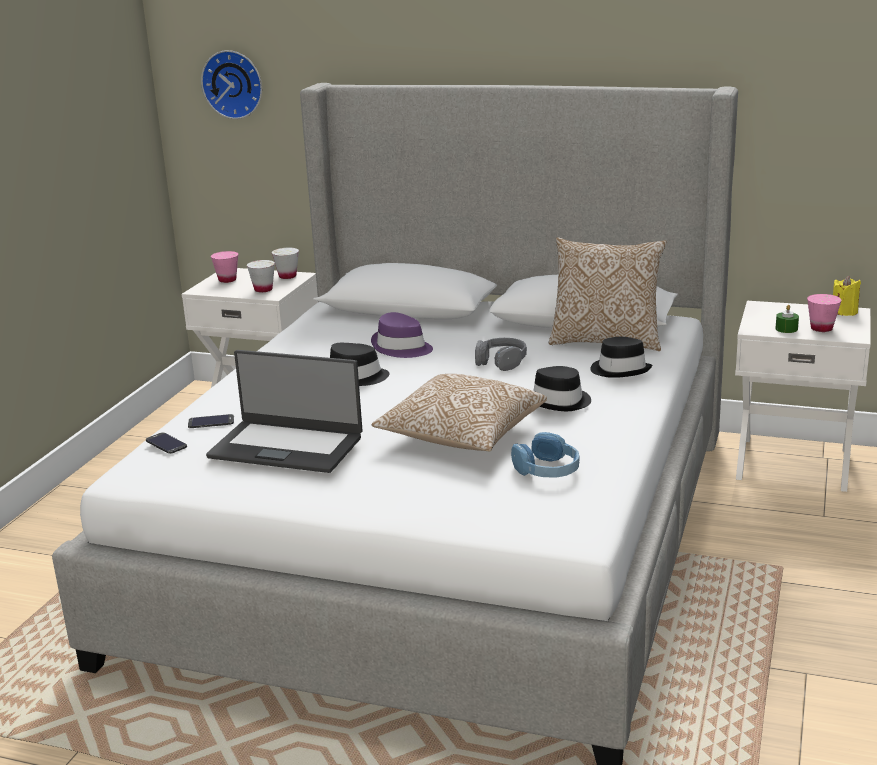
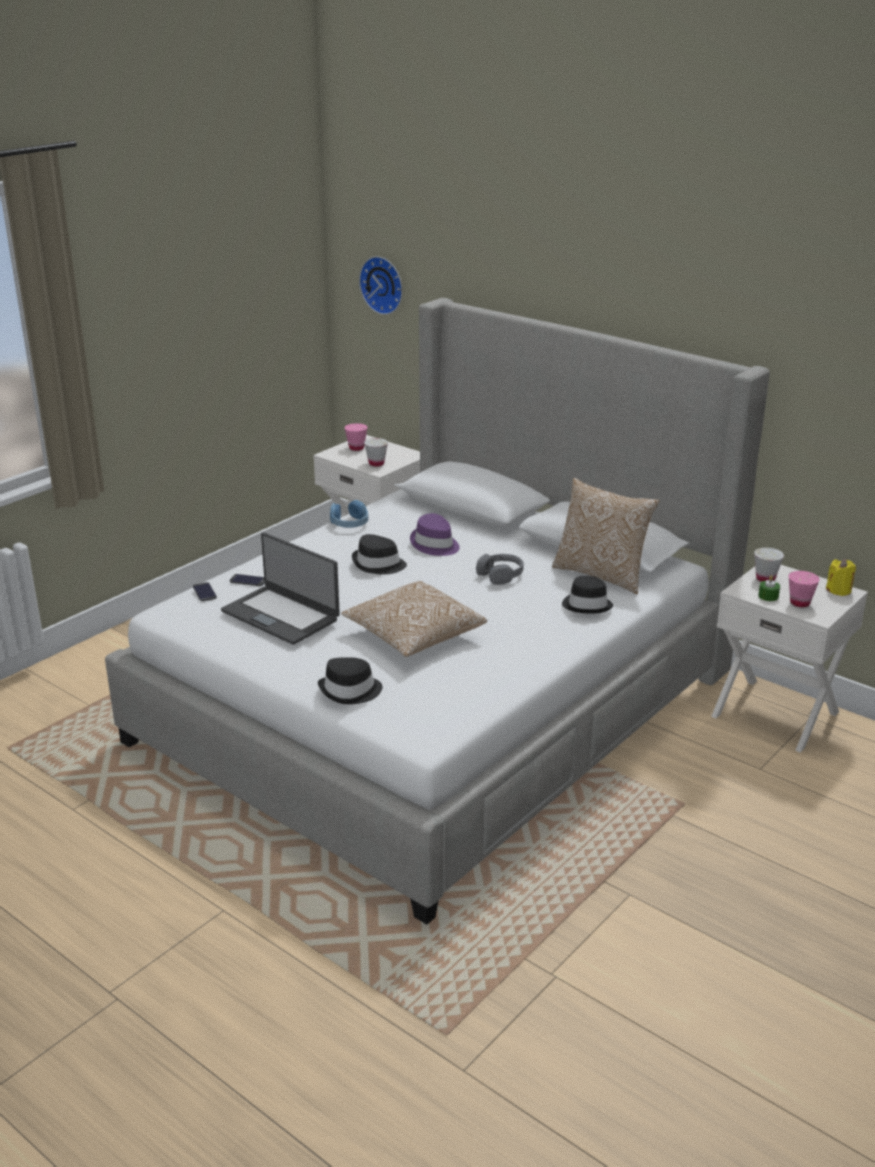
camera: 20 degrees right, 5 degrees up
(287, 276) = (404, 454): white cup -> white cup (765, 578)
(547, 470) = (450, 681): blue headphones -> blue headphones (349, 523)
(560, 402) = (512, 624): black hat -> black hat (350, 691)

